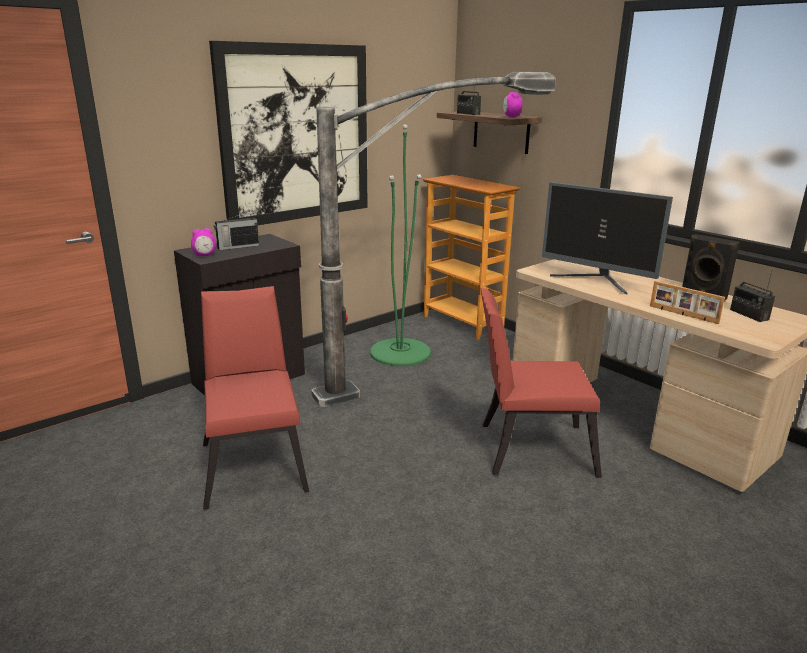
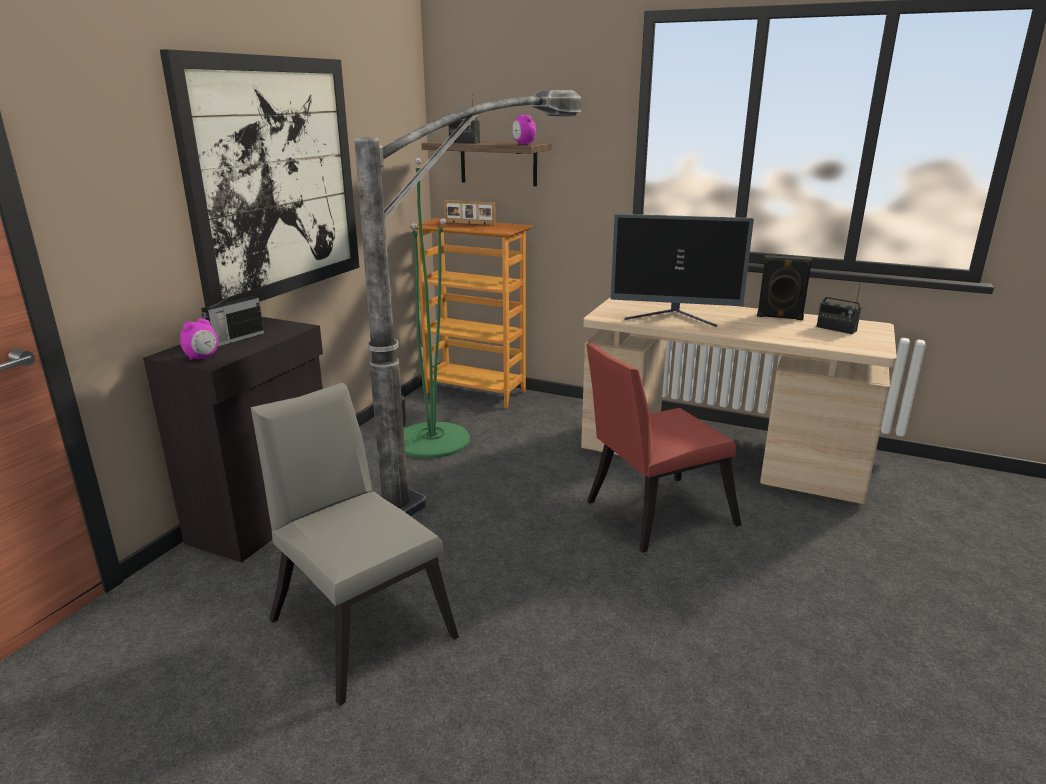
camera: 25 degrees left, 0 degrees up
(255, 462) = (359, 621): red chair -> grey chair
(682, 314) = (786, 338): picture frame -> picture frame (469, 223)

